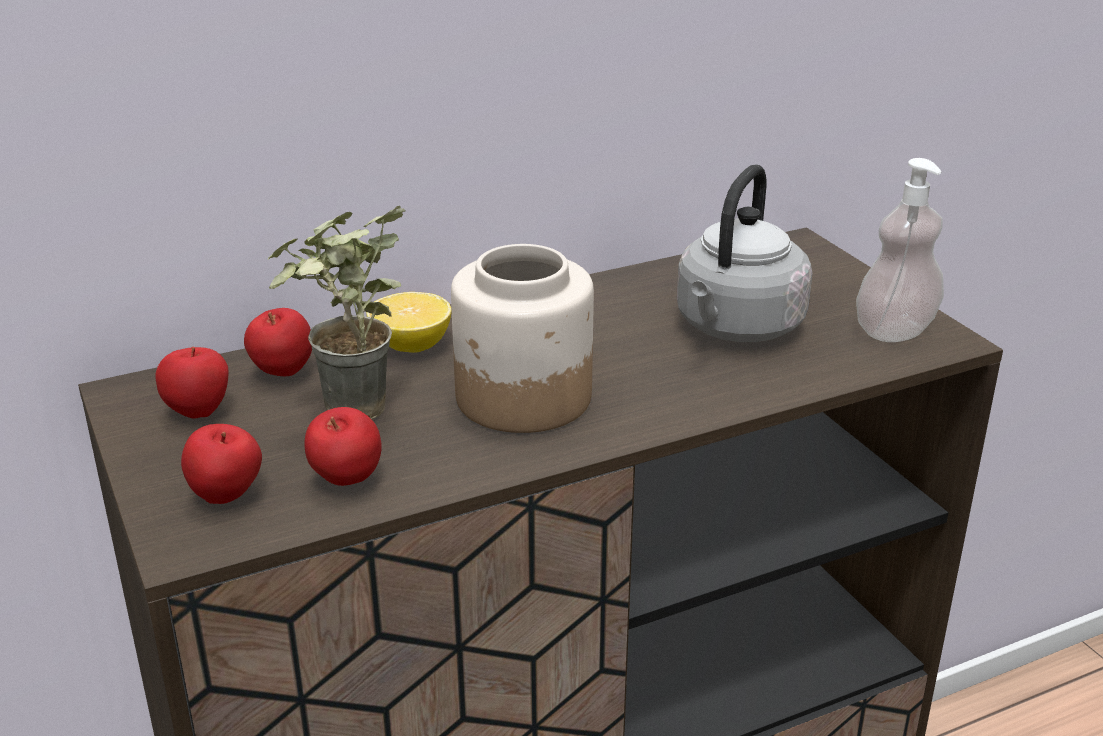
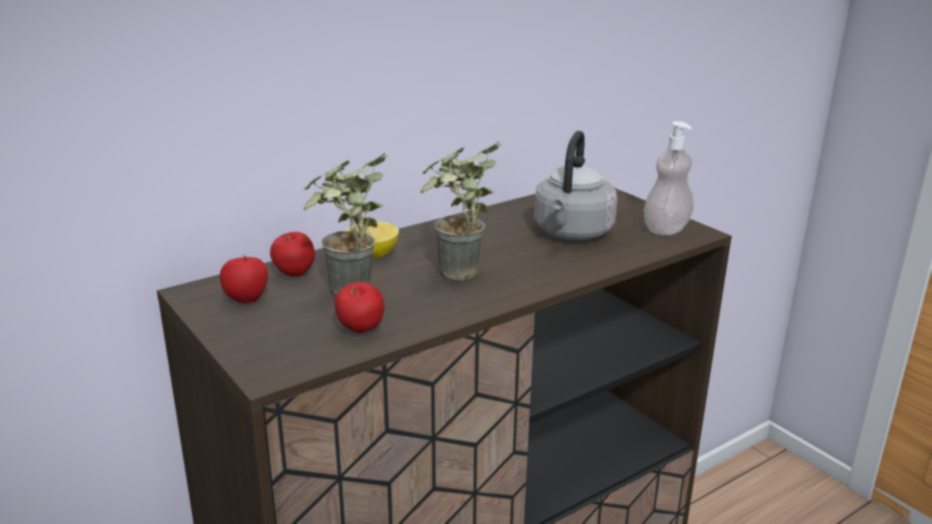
camera: 10 degrees left, 5 degrees down
(227, 497) = (285, 346): apple -> none
(523, 398) = (455, 278): jar -> potted plant

